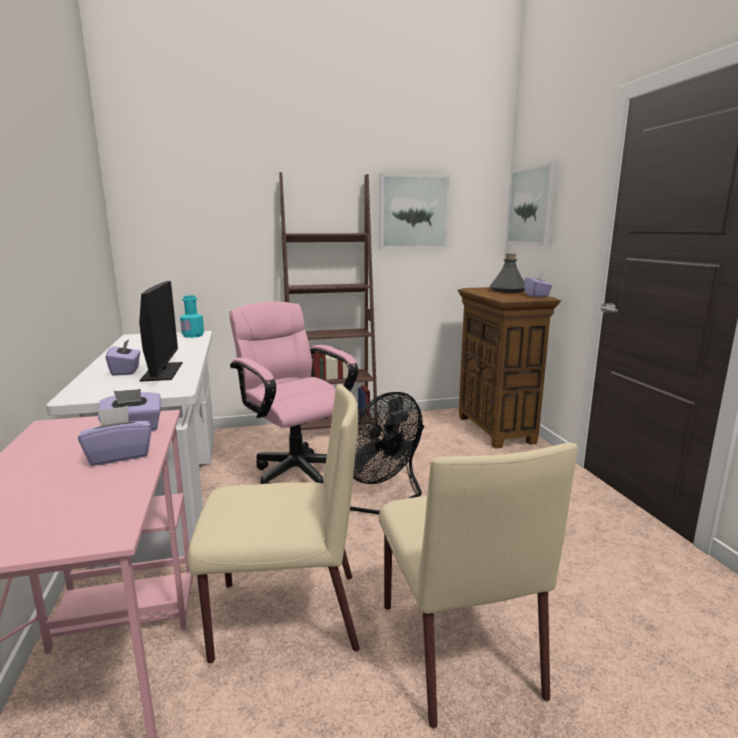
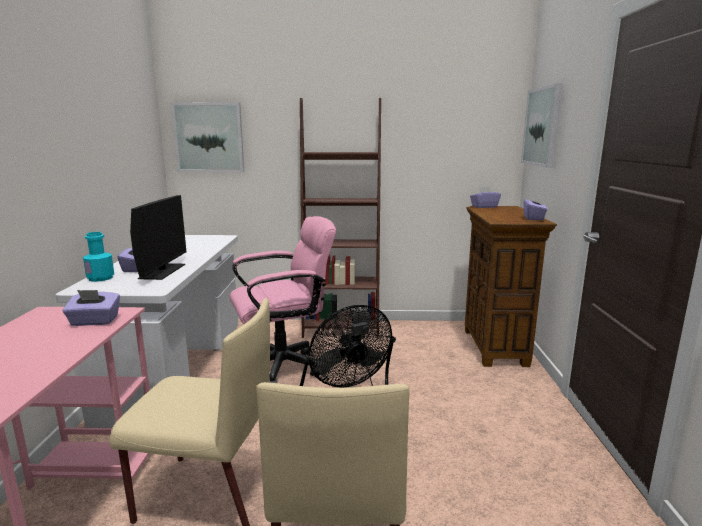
camera: 15 degrees right, 0 degrees up
(119, 455) = (63, 343): purple tissue box -> purple tissue box (484, 206)
(193, 335) = (218, 239): turquoise bottle -> turquoise bottle (100, 278)
(294, 473) = (285, 367): pink office chair -> pink office chair turned 90 degrees clockwise
(413, 212) = (426, 132): picture -> picture (209, 138)
(508, 291) = (511, 211): grey bottle -> none

